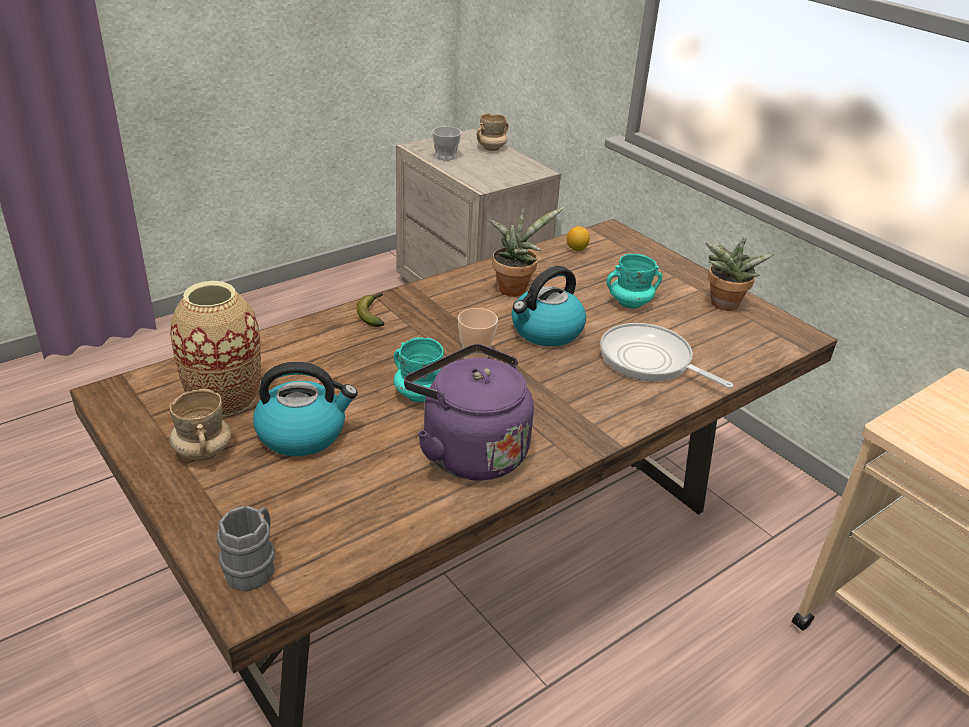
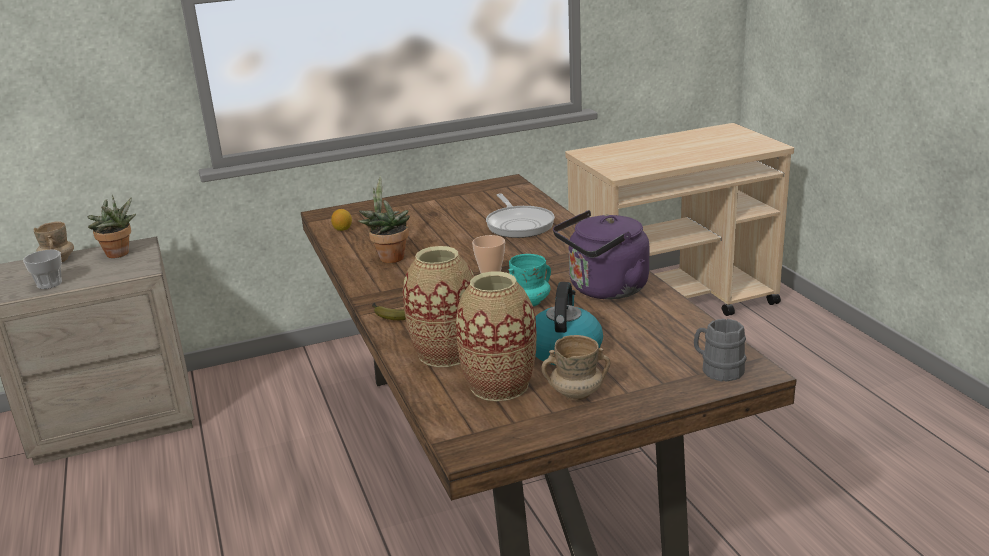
camera: 70 degrees left, 10 degrees down
(292, 355) = (445, 353): none -> vase
(546, 331) = (462, 252): kettle -> none
(630, 303) = (439, 221): turquoise mug -> none
(650, 361) = (519, 224): frying pan -> frying pan turned 75 degrees counterclockwise
(723, 306) = (461, 195): potted plant -> potted plant (119, 255)

